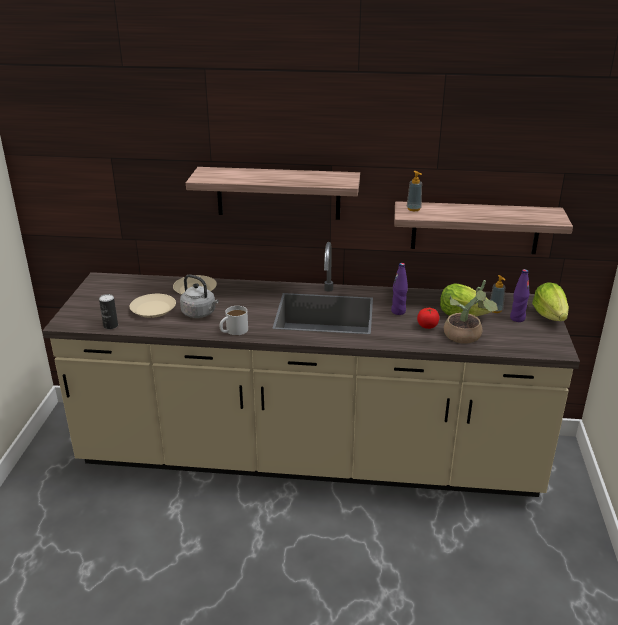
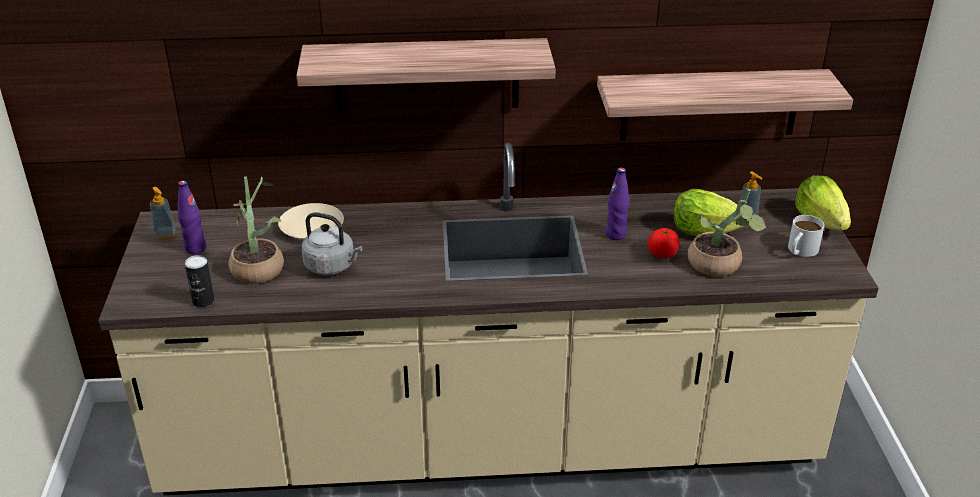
camera: 10 degrees left, 5 degrees up
(153, 309) = (258, 266): beige plate -> potted plant
(233, 331) = (390, 290): white mug -> white mug (800, 251)
(413, 209) = (629, 87): soap dispenser -> soap dispenser (165, 235)
(517, 318) = (779, 230): purple bottle -> purple bottle (195, 248)

